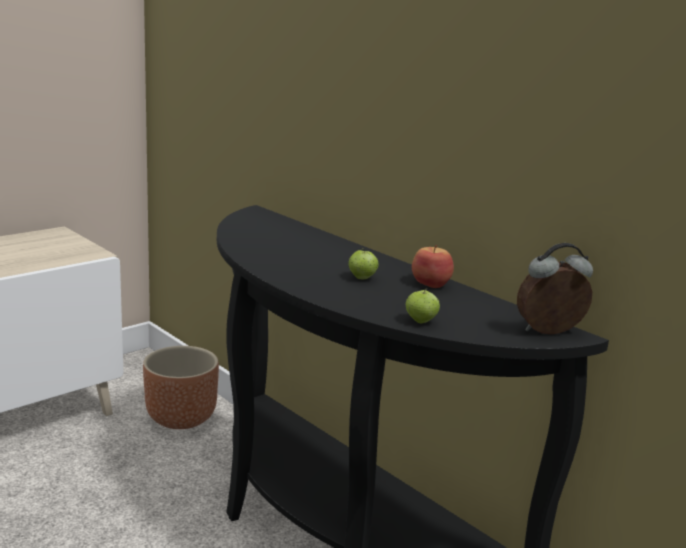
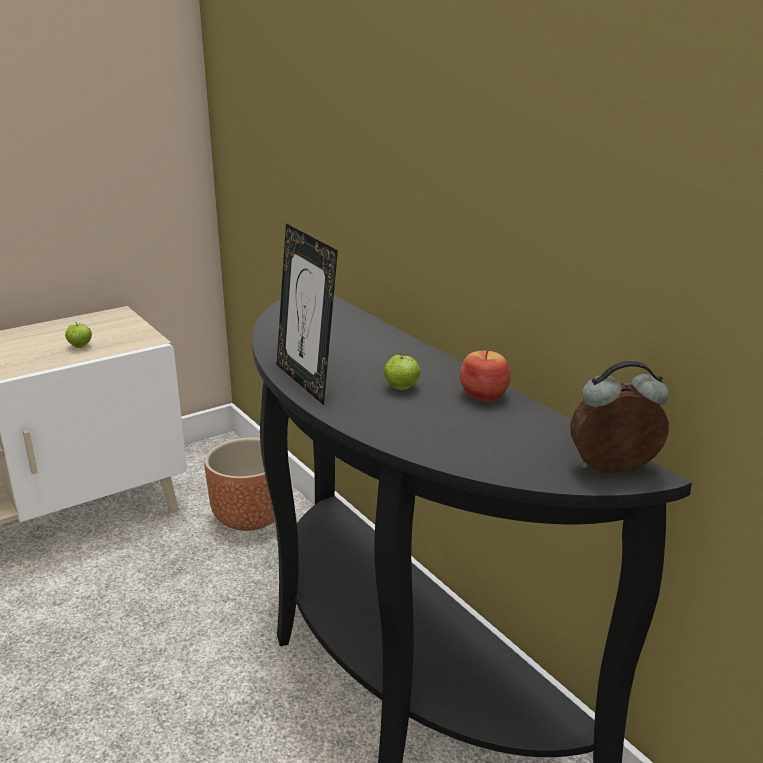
camera: 10 degrees right, 5 degrees up
(281, 273) = (307, 382): none -> picture frame
(421, 321) = (452, 452): apple -> apple (80, 346)

